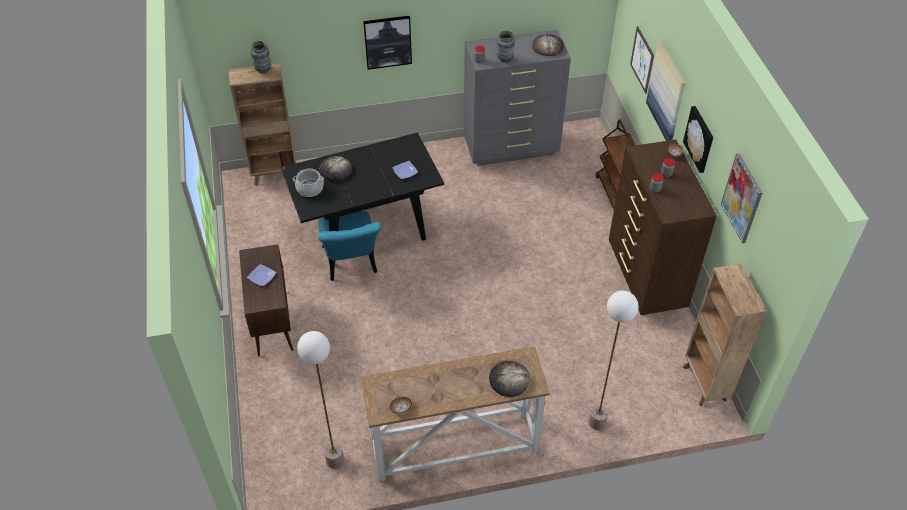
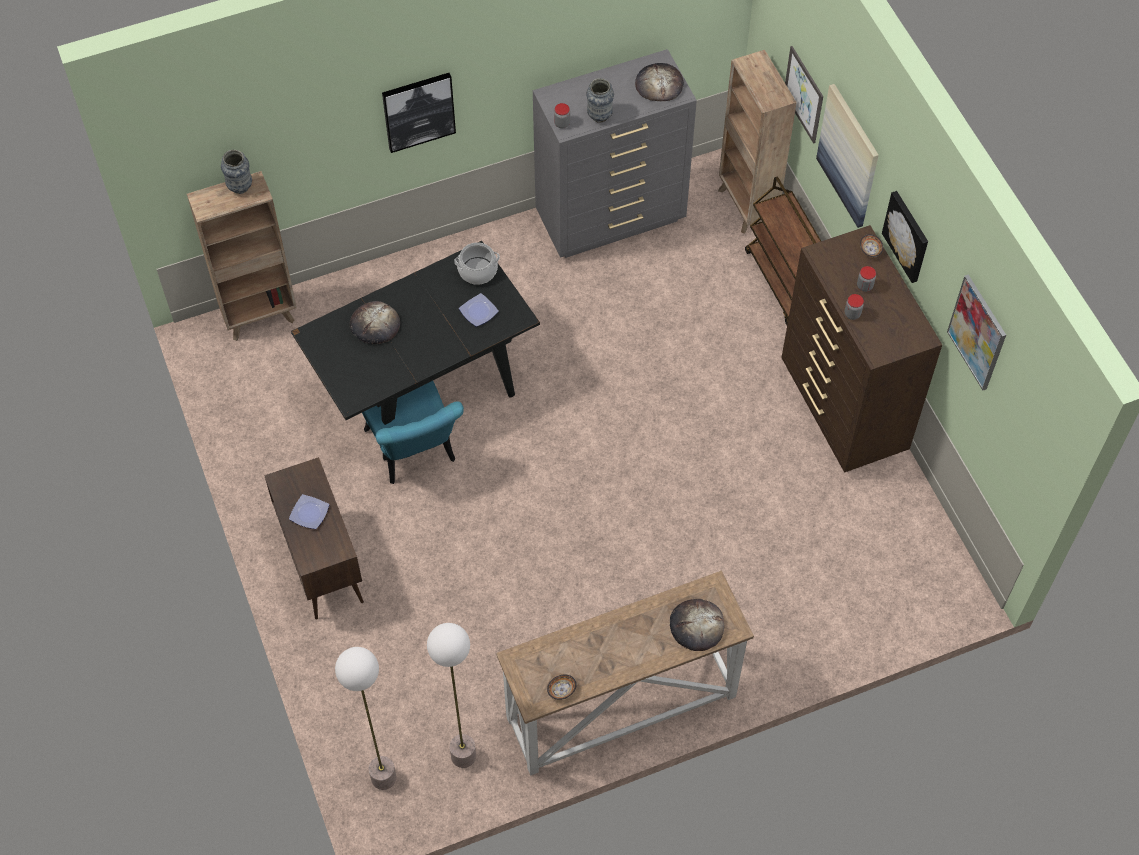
camera: 10 degrees left, 10 degrees up
(310, 188) = (345, 361): cooking pot -> cooking pot (477, 270)
(596, 422) = (807, 642): floor lamp -> floor lamp (383, 778)
(704, 384) = (945, 562): brown bookcase -> brown bookcase (746, 207)

